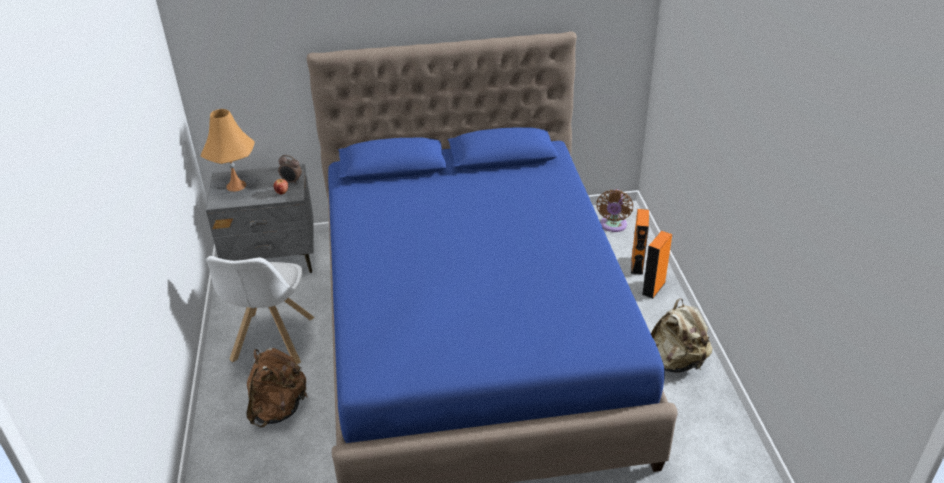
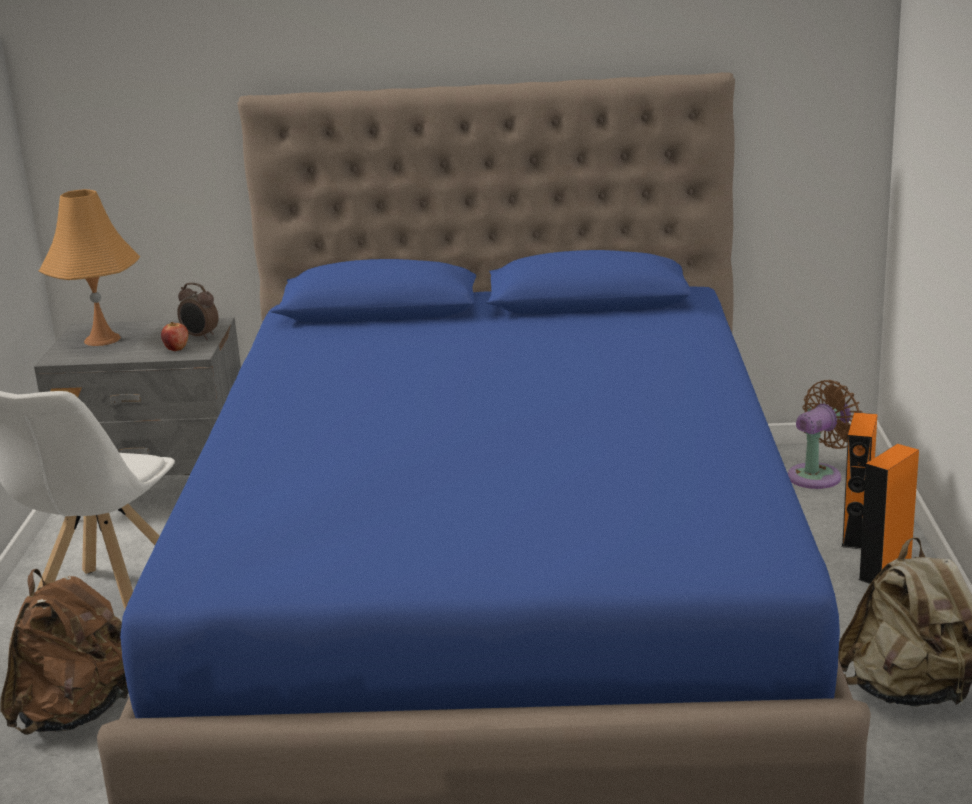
camera: 10 degrees right, 15 degrees down
(613, 226) = (818, 475): brown fan -> brown fan turned 150 degrees counterclockwise

